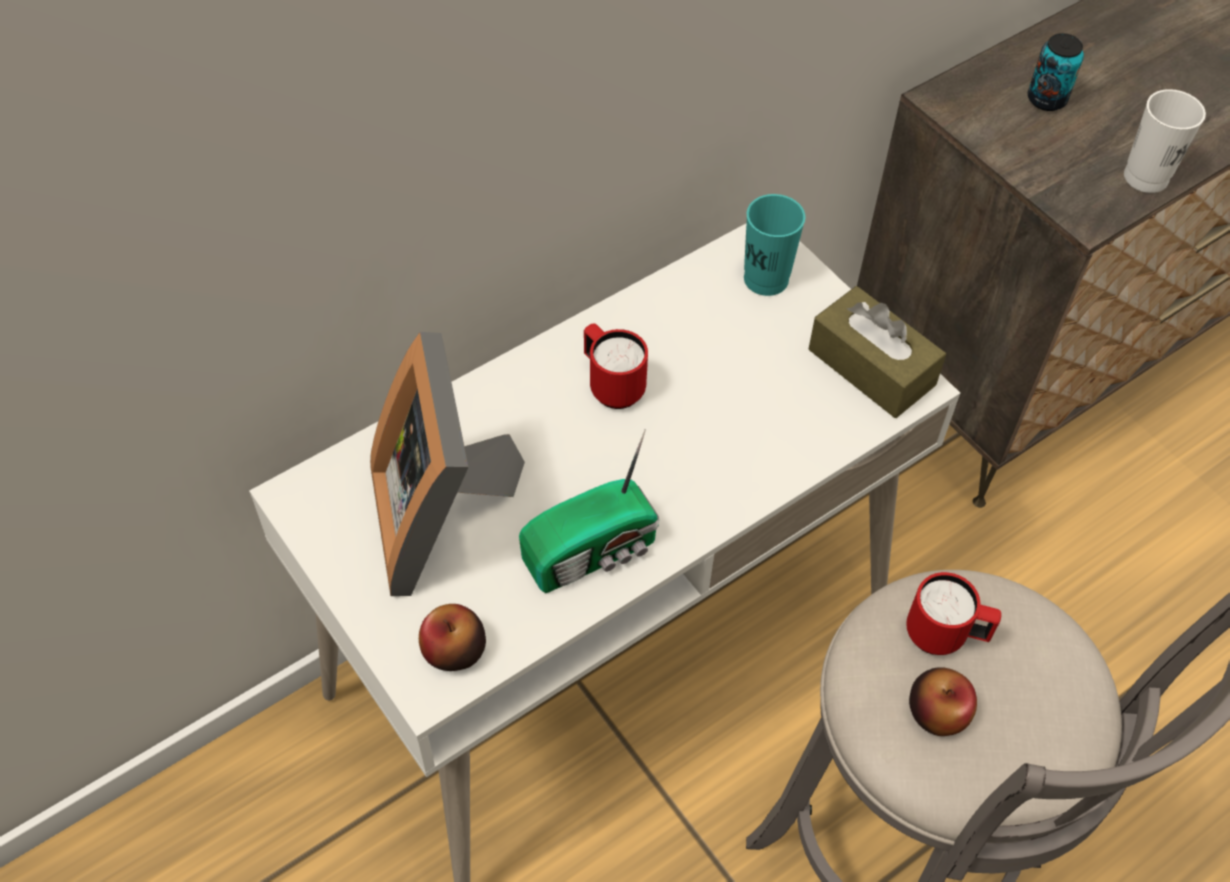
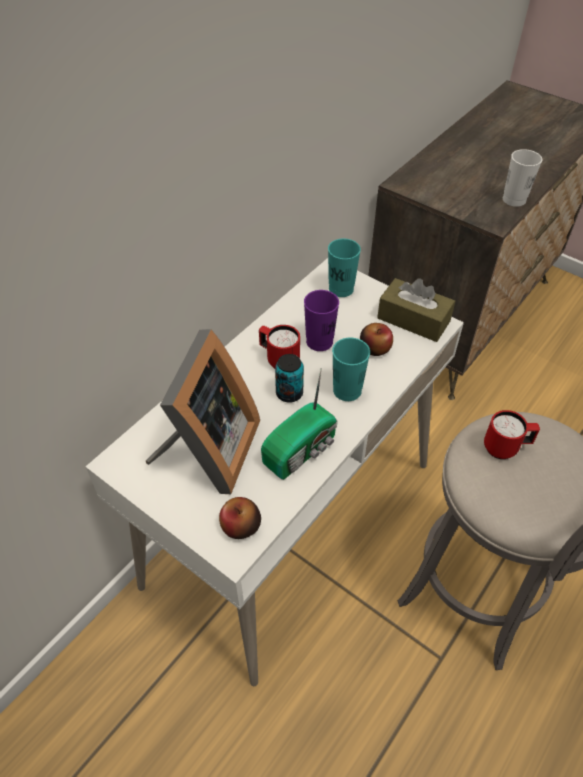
camera: 15 degrees left, 5 degrees down
(444, 516) = (208, 452): picture frame -> picture frame turned 135 degrees counterclockwise
(692, 369) = (319, 342): none -> purple cup
(706, 468) = (347, 390): none -> turquoise cup
(937, 712) = (519, 489): apple -> apple (375, 348)
(1046, 99) = (450, 174): can -> can (289, 393)

